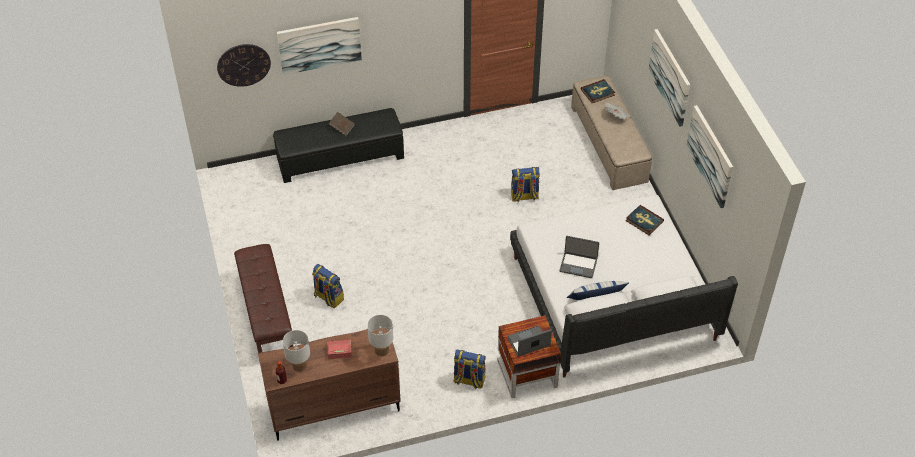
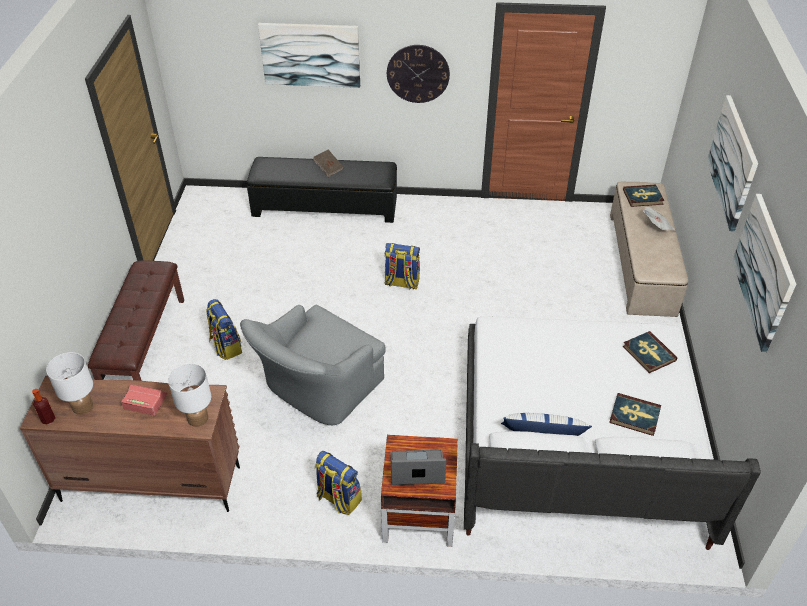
camera: 20 degrees right, 5 degrees down
(243, 65) = (220, 60): wall clock -> wall clock (418, 74)
(415, 310) = (317, 389): none -> grey armchair
(524, 196) = (513, 294): backpack -> backpack (401, 283)
(578, 265) = (535, 385): laptop -> none
(649, 267) = (634, 416): none -> book

